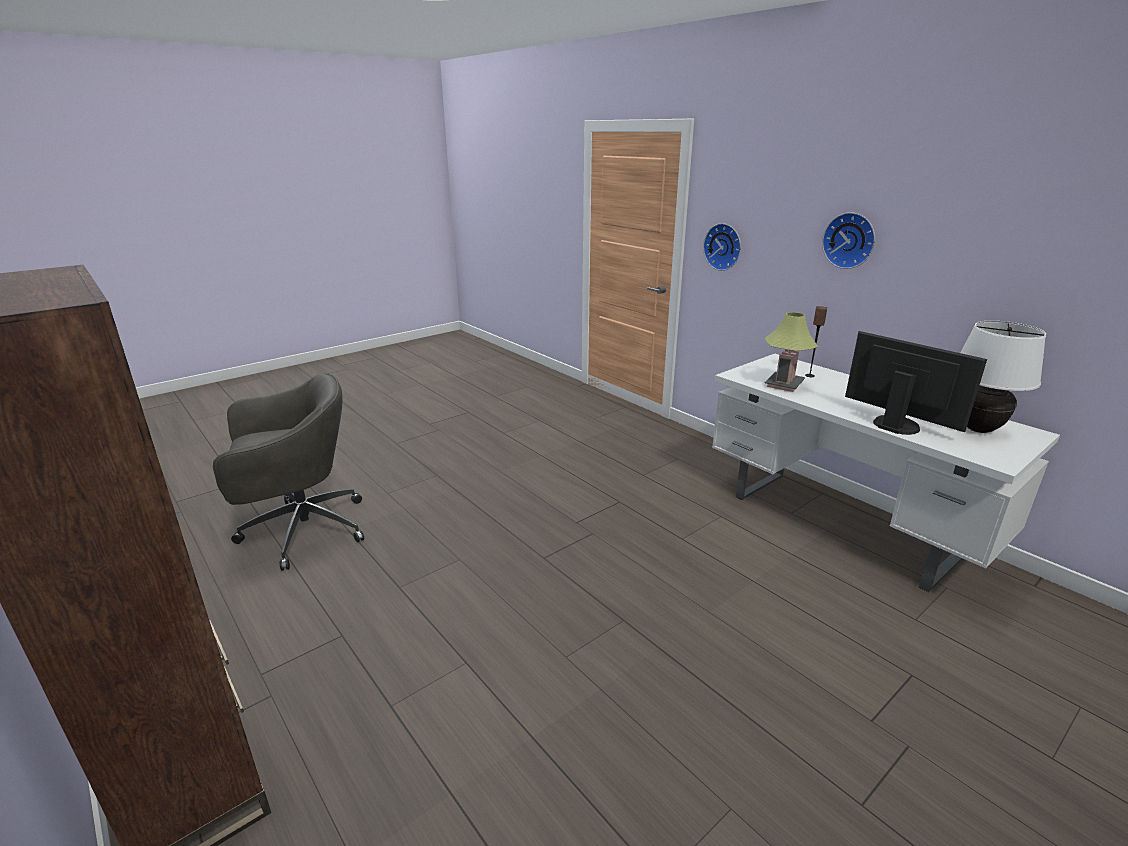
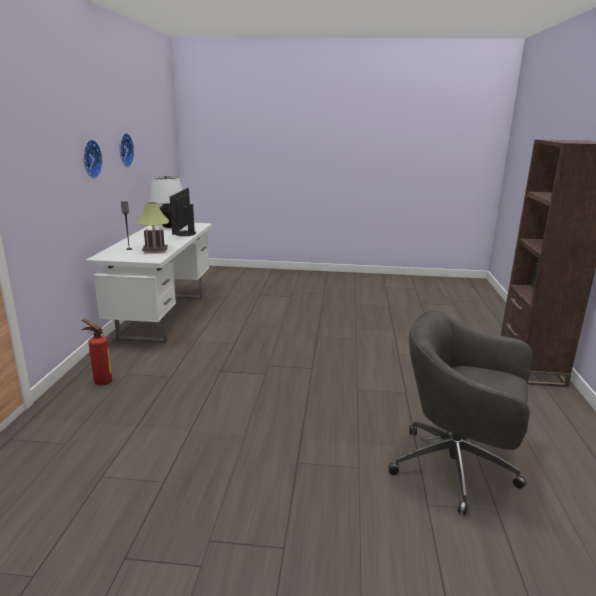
camera: 135 degrees left, 5 degrees down
(674, 446) = (101, 382): none -> fire extinguisher
(724, 246) = (29, 192): wall clock -> wall clock (124, 150)

